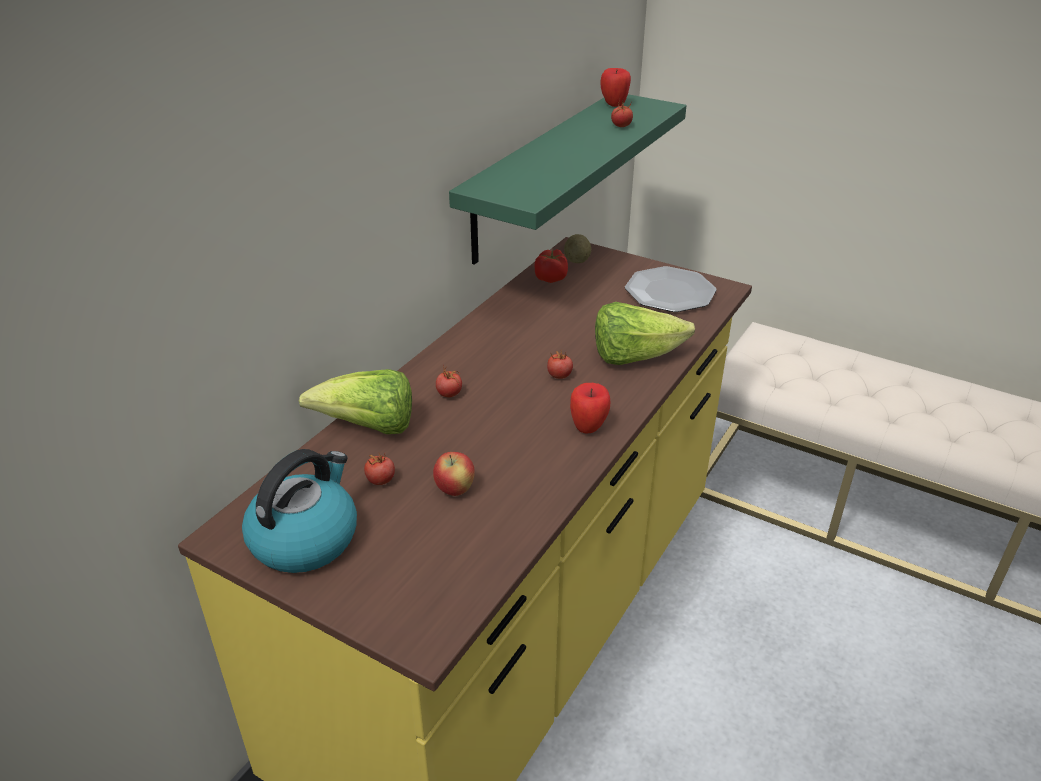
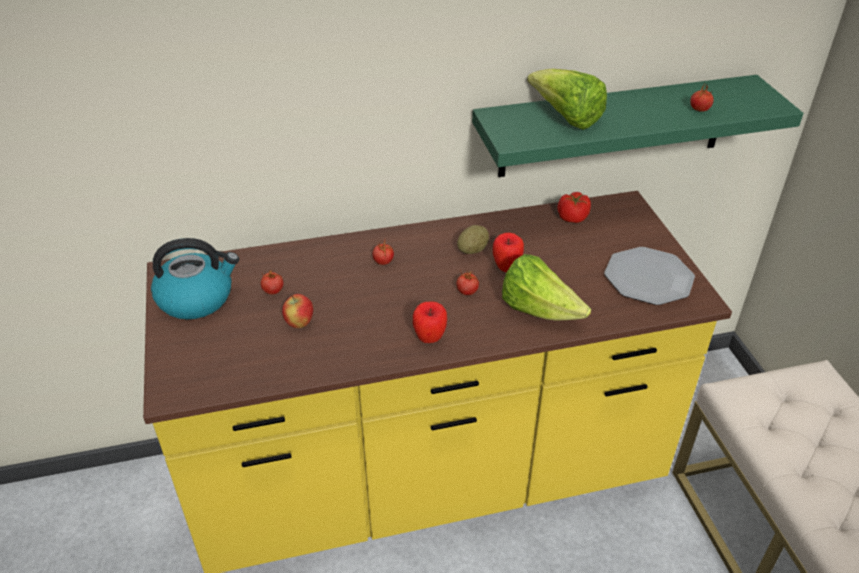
camera: 45 degrees right, 5 degrees up
(368, 427) = (312, 255): lettuce -> lettuce (566, 118)
(577, 261) = (614, 214): potato -> potato (472, 250)
(614, 105) = (731, 87): apple -> apple (506, 268)

